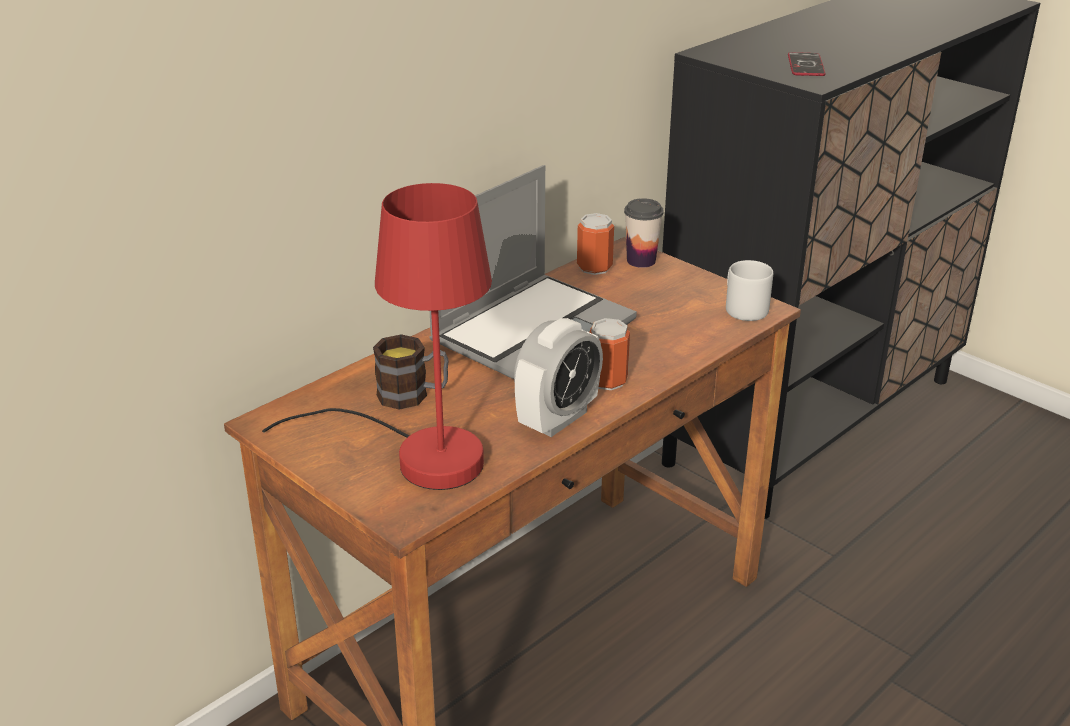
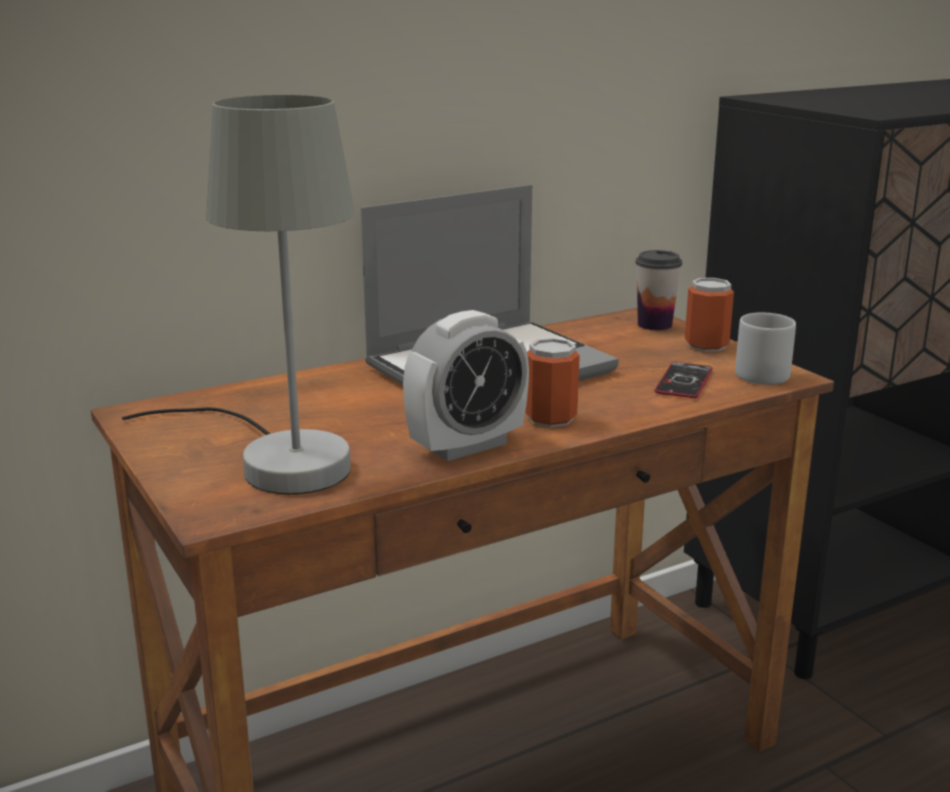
camera: 15 degrees right, 10 degrees down
(413, 395) = (313, 407): mug -> none
(419, 455) = (277, 460): red table lamp -> grey table lamp
(594, 267) = (596, 325): can -> can (706, 345)
(805, 66) = (872, 106): phone -> phone (683, 382)

